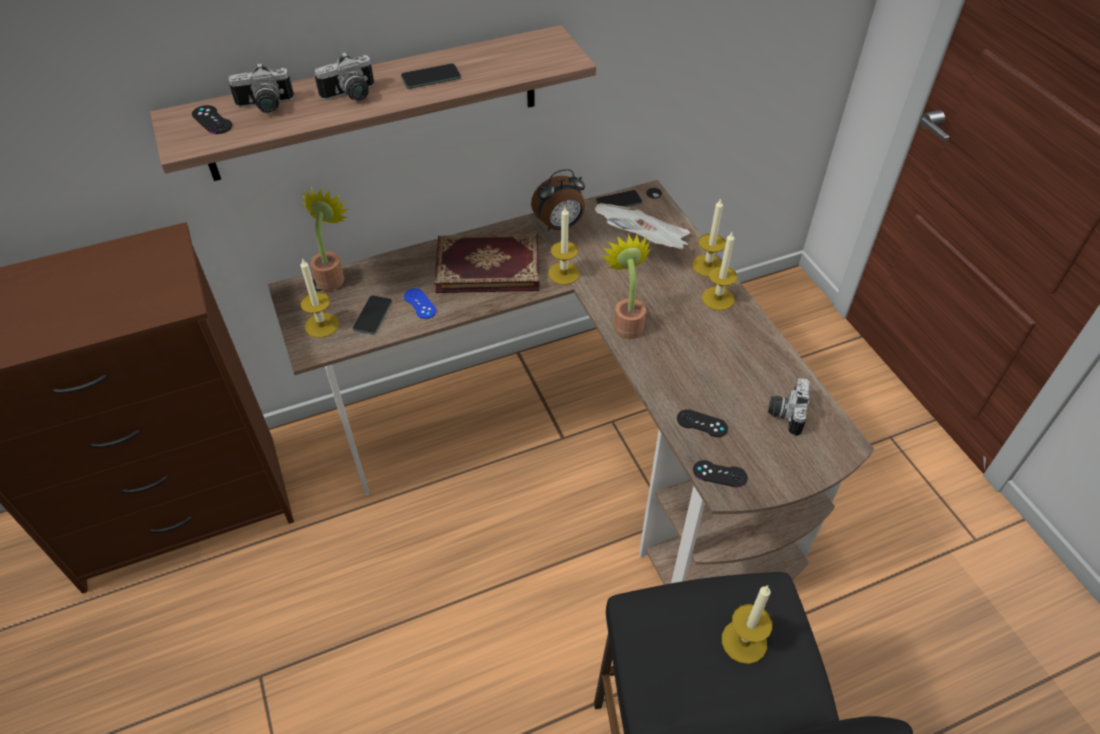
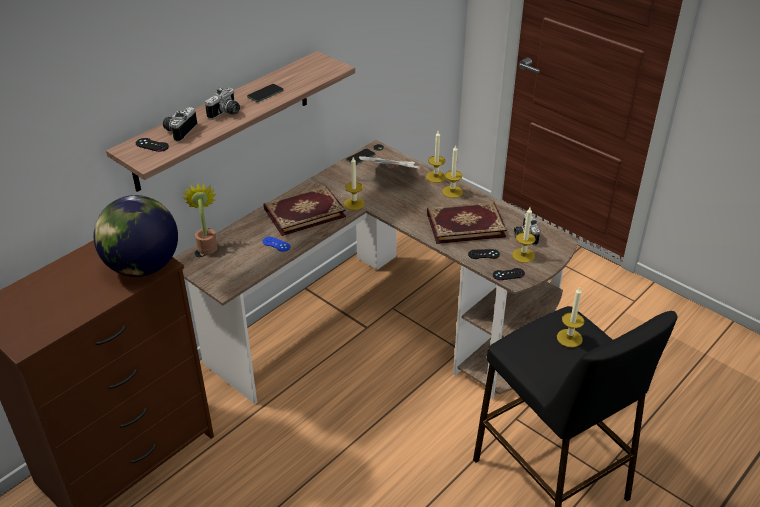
camera: 25 degrees left, 10 degrees down
(154, 298) = (142, 266): none -> globe
(265, 107) = (179, 131): camera -> camera turned 150 degrees clockwise
(321, 325) = (221, 273): candle -> candle (523, 255)
(372, 315) = (250, 259): phone -> none
(560, 226) = (333, 179): alarm clock -> none
(626, 323) = (409, 218): potted plant -> none
(704, 360) = (465, 224): none -> book

